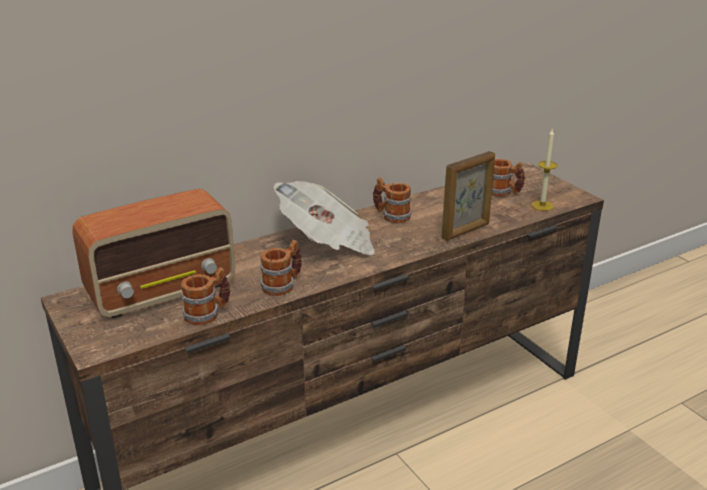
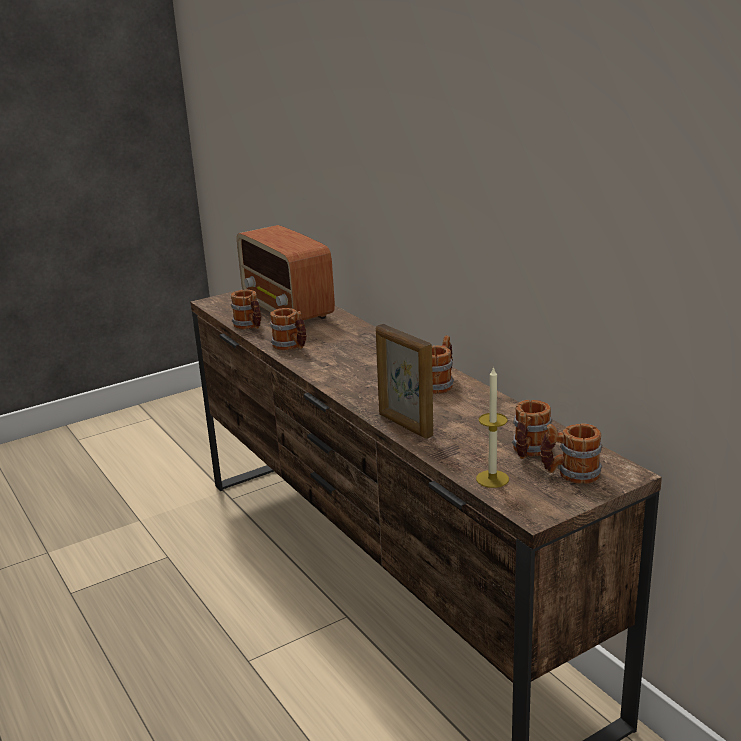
camera: 90 degrees right, 5 degrees down
(327, 242) = (373, 358): newspaper -> none
(531, 183) = (570, 474): none -> mug

